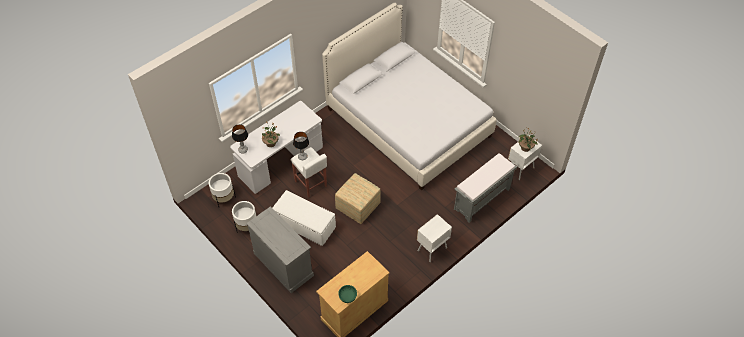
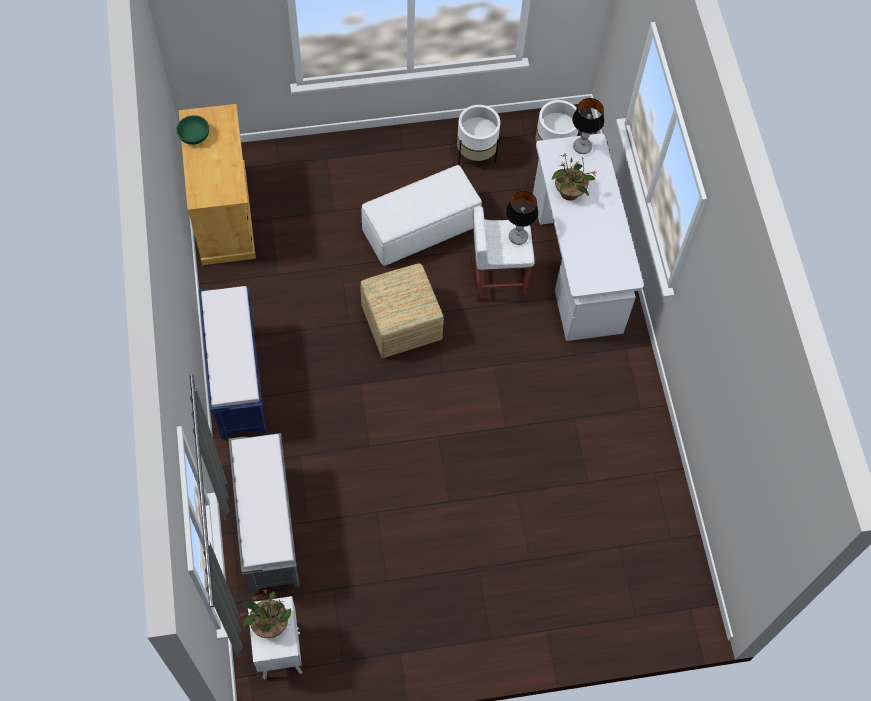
camera: 120 degrees right, 10 degrees up
(283, 264) = (372, 167): grey dresser -> none
(407, 122) = (531, 520): white bed -> none
(431, 249) = (237, 380): white nightstand -> blue bench

